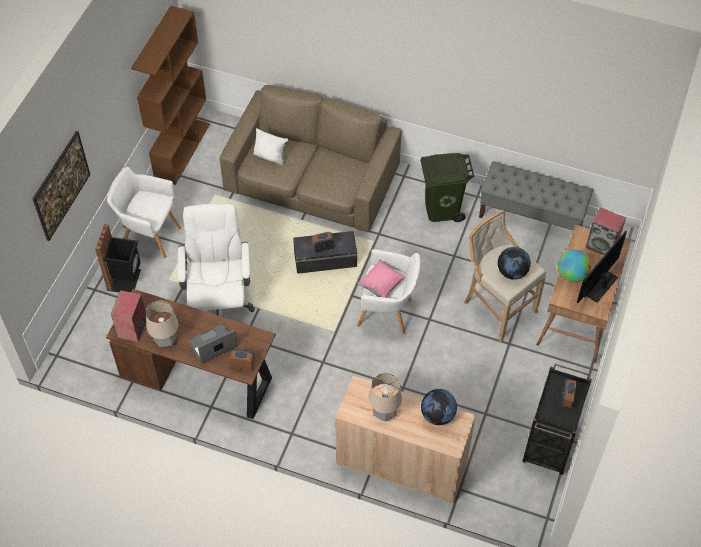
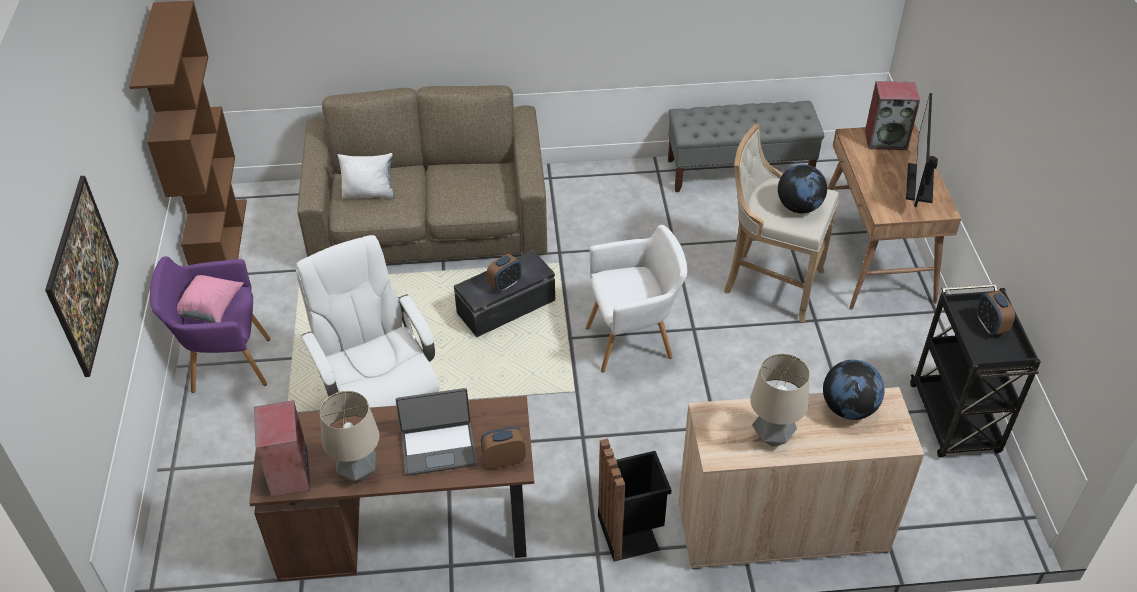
camera: 25 degrees left, 10 degrees down
(126, 280) = (218, 436): black trash can -> black trash can (631, 531)
(149, 235) = (226, 364): white armchair -> purple armchair
(213, 345) = (438, 448): laptop -> laptop turned 135 degrees counterclockwise
(381, 286) = (624, 293): pink pillow -> pink pillow (210, 309)
(442, 208) = (622, 198): green trash can -> none
(571, 275) = (877, 183): globe -> none

